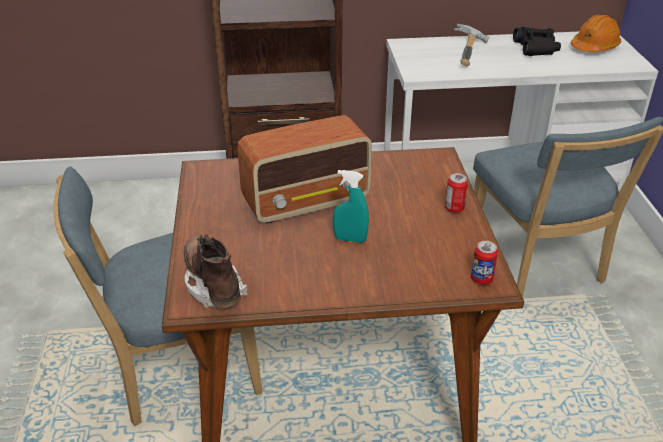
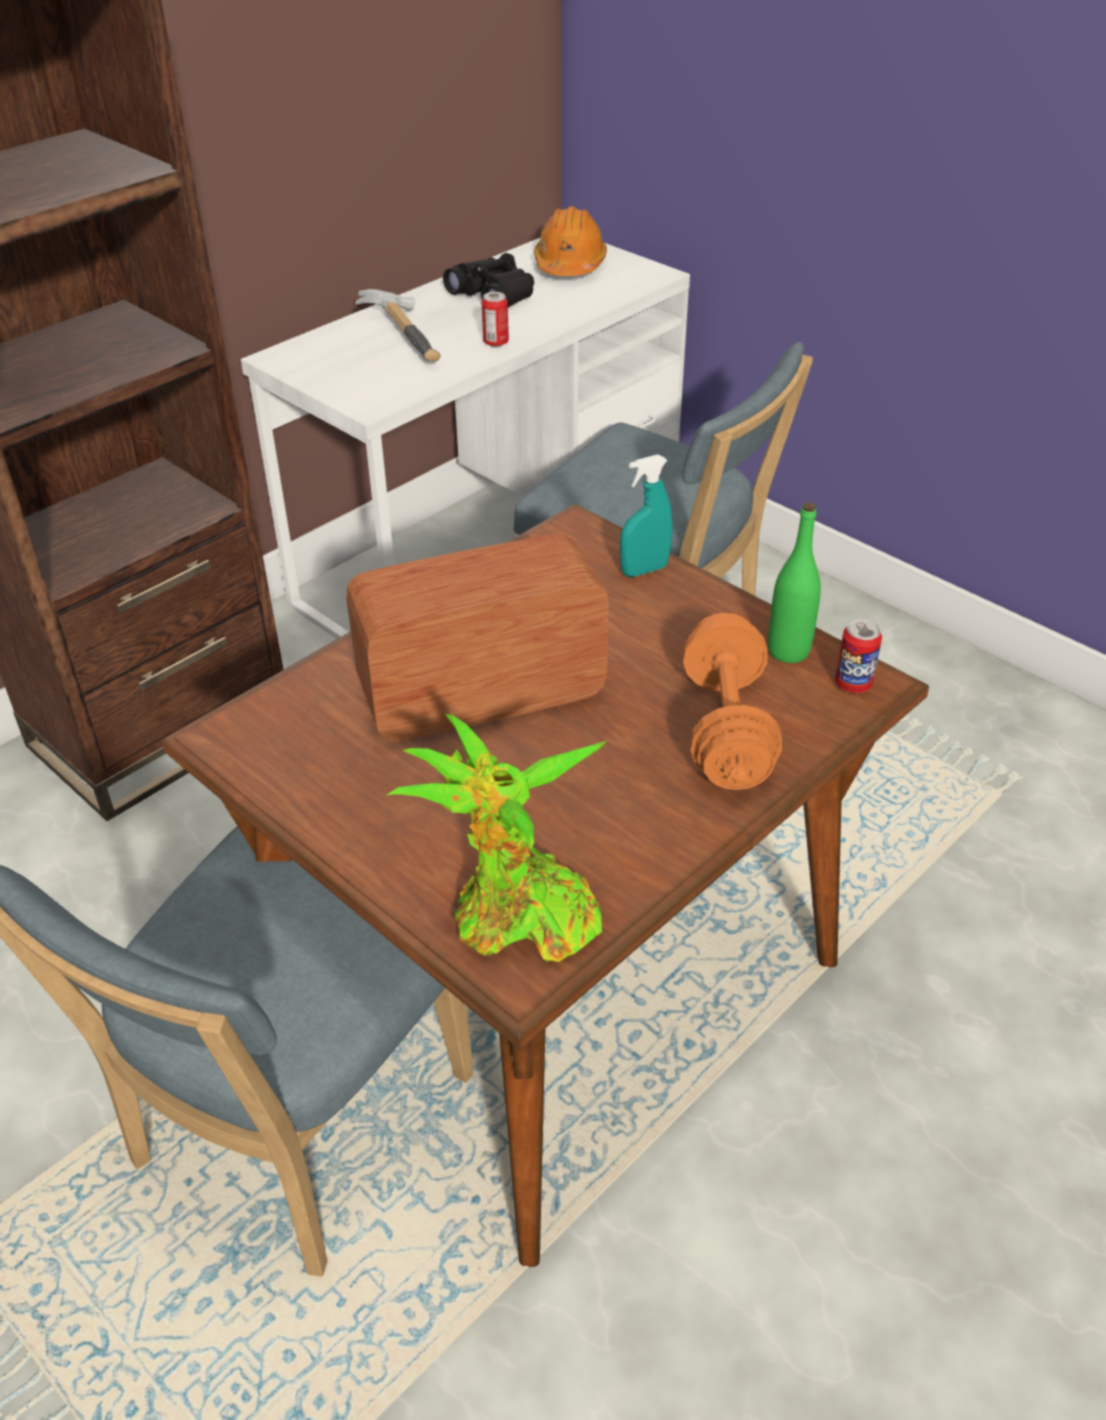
camera: 40 degrees left, 5 degrees up
(213, 285) = (516, 919): brown boot -> potted plant
(307, 201) = (479, 698): radio -> radio turned 135 degrees counterclockwise
(350, 239) = (619, 723): turquoise spray bottle -> turquoise spray bottle (644, 570)
(393, 266) = (726, 730): none -> orange dumbbell
(454, 209) = (696, 599): can -> can (496, 342)
(469, 250) = (788, 651): none -> green bottle

